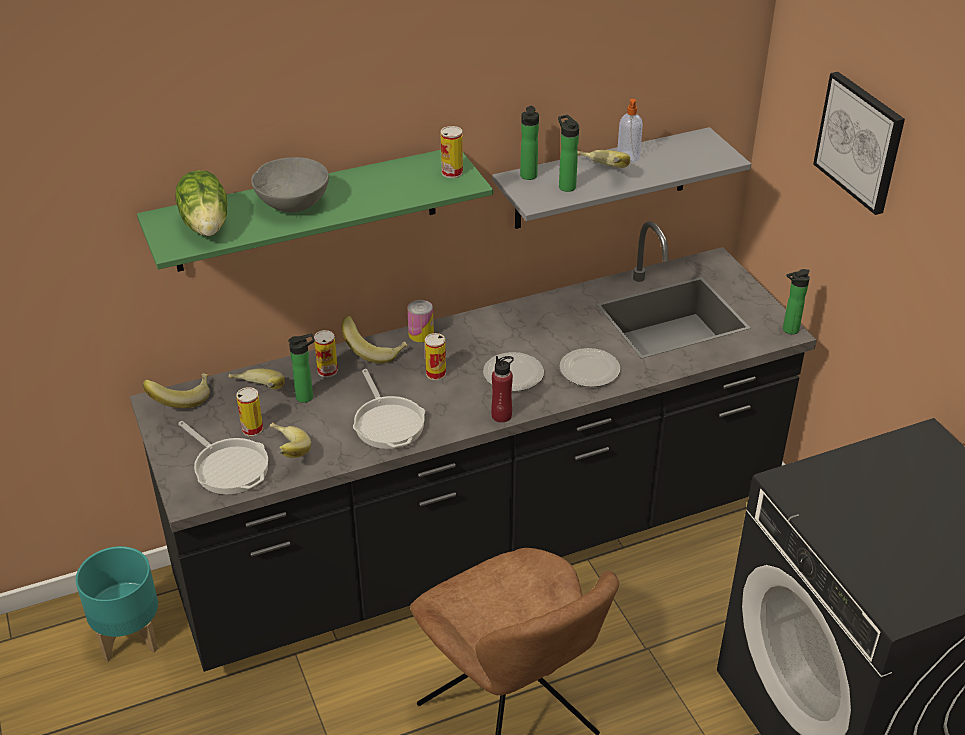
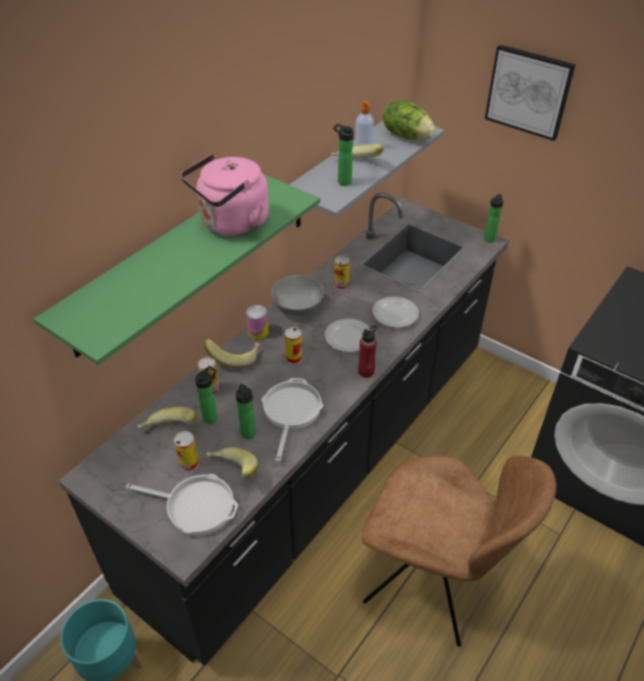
camera: 30 degrees left, 5 degrees up
(181, 398) = (107, 463): banana -> none
(207, 225) = (112, 306): lettuce -> lettuce (407, 136)
(292, 204) = (173, 261): grey bowl -> grey bowl (298, 308)
(378, 187) = (231, 224): none -> pink kettle
(388, 423) = (291, 412): frying pan -> frying pan turned 120 degrees counterclockwise
(452, 172) = (277, 194): can -> can (341, 285)
(528, 177) = (310, 183): bottle -> bottle (249, 435)

